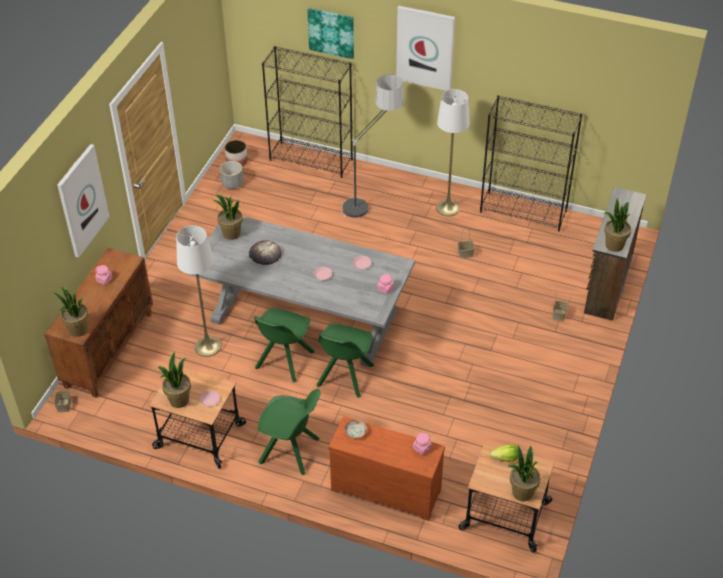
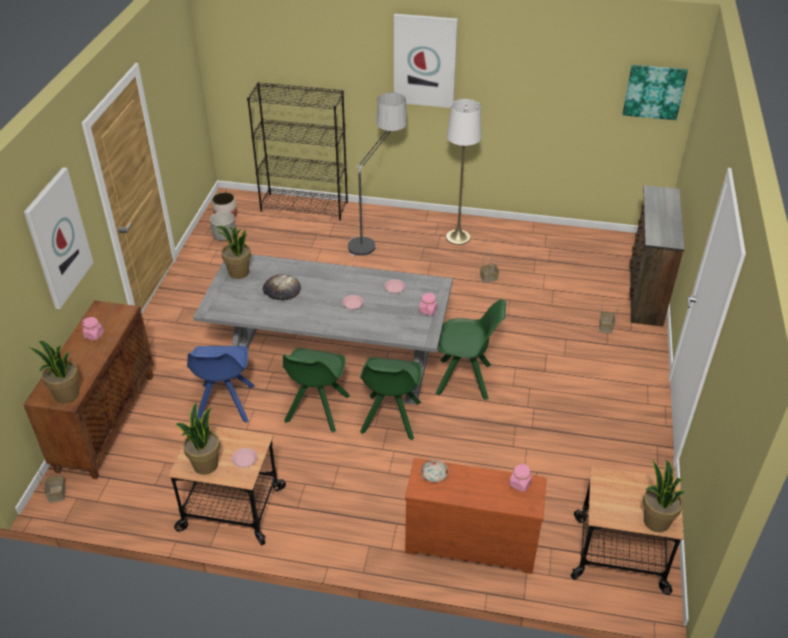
camera: 10 degrees left, 5 degrees down
(207, 346) = (224, 404): white floor lamp -> blue chair
(291, 451) = (346, 512): green chair -> green chair (466, 379)
(331, 32) = (320, 57): picture -> picture (654, 91)
(505, 459) = (621, 483): lettuce -> none
(524, 211) = (536, 233): black bookcase -> none
(614, 245) = (666, 238): potted plant -> none

